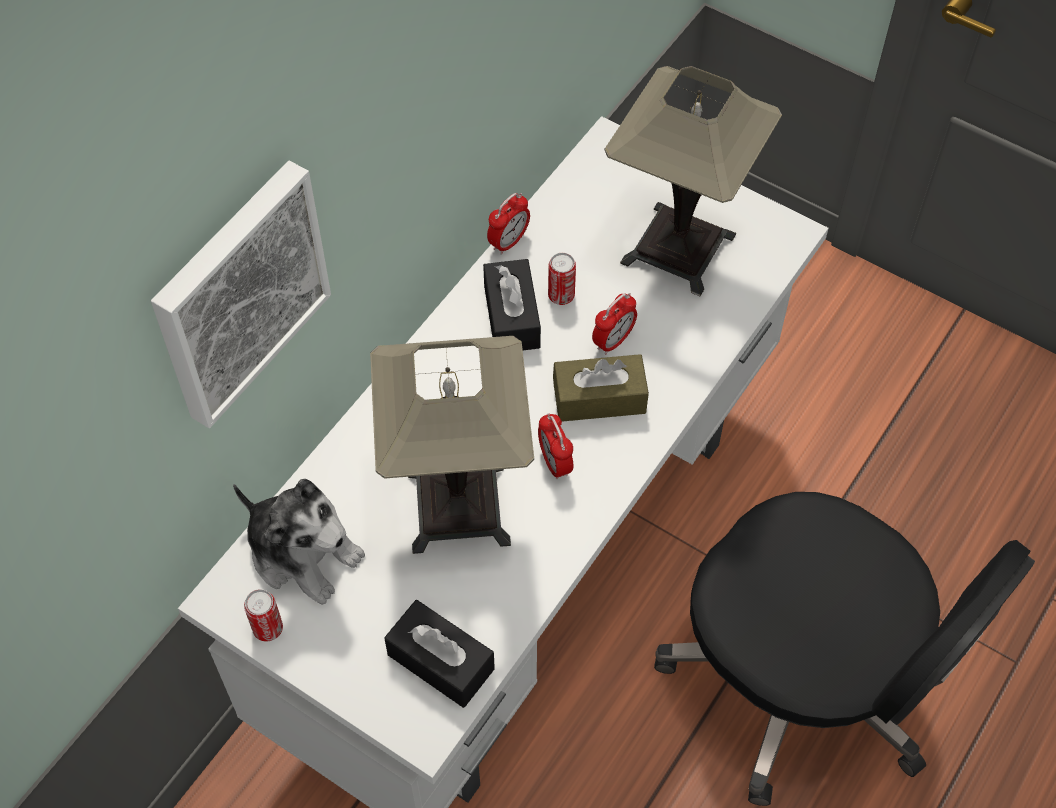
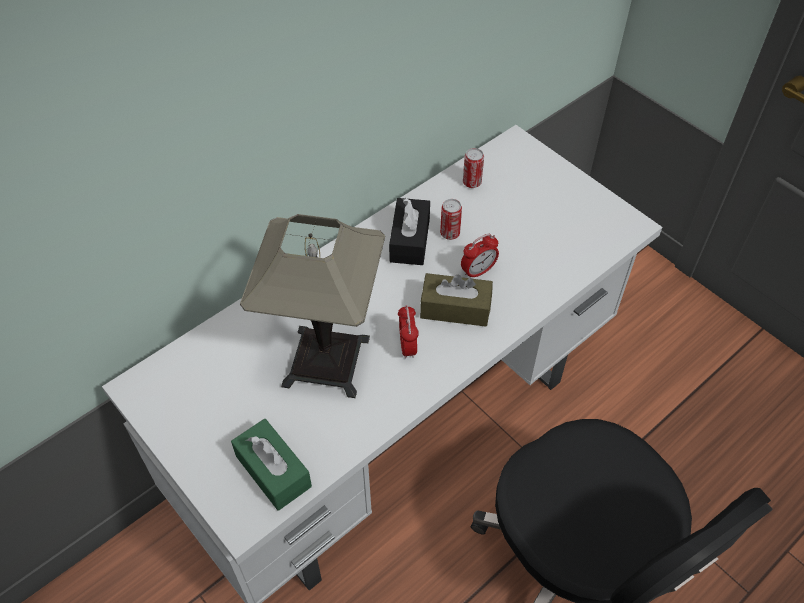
camera: 15 degrees right, 5 degrees down
(238, 291) = (168, 144): picture -> none
(268, 628) = (158, 416): can -> can (472, 182)
(303, 552) = (204, 368): plush toy -> none
(440, 661) = (273, 471): black tissue box -> green tissue box
(508, 242) = (424, 191): alarm clock -> none
(678, 248) = (545, 219): table lamp -> none

